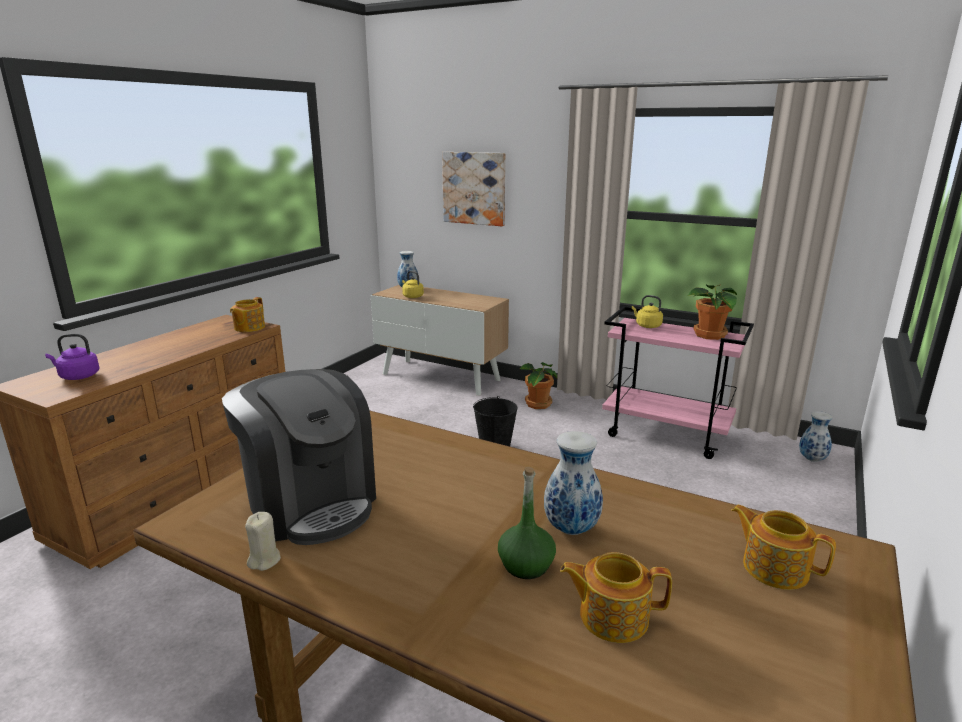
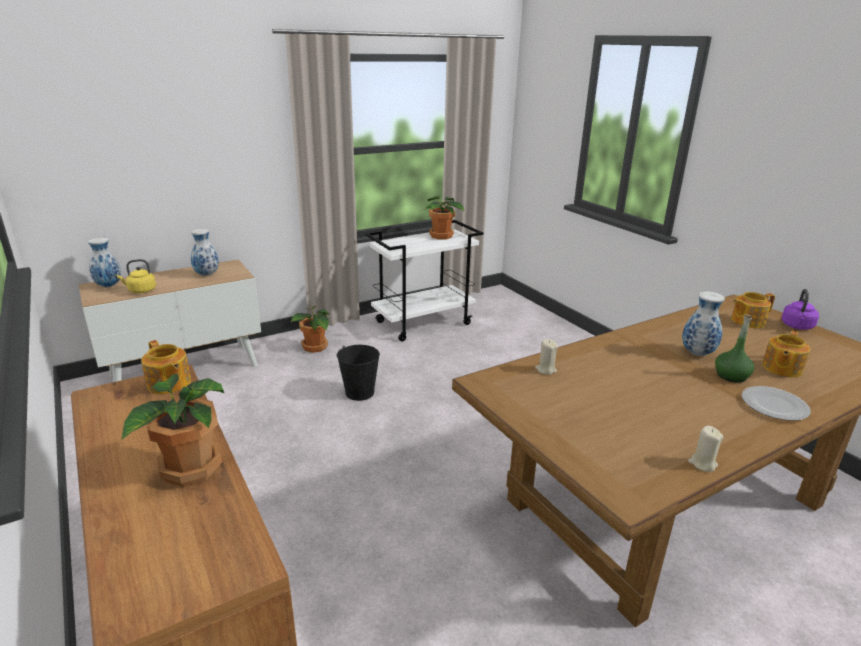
camera: 60 degrees left, 5 degrees up
(77, 376) = (181, 542): purple kettle -> purple kettle (797, 326)
(151, 358) = (189, 468): none -> potted plant
(310, 503) = (626, 430): coffee machine -> none
(410, 440) = (545, 370): none -> beige candle
(464, 613) = (775, 405): none -> plate
(474, 188) = (170, 146): picture -> none
(647, 326) = (398, 243): yellow kettle -> none
(667, 434) = (424, 323): pink cart -> white cart
(812, 459) = (500, 299): vase -> vase (207, 274)

